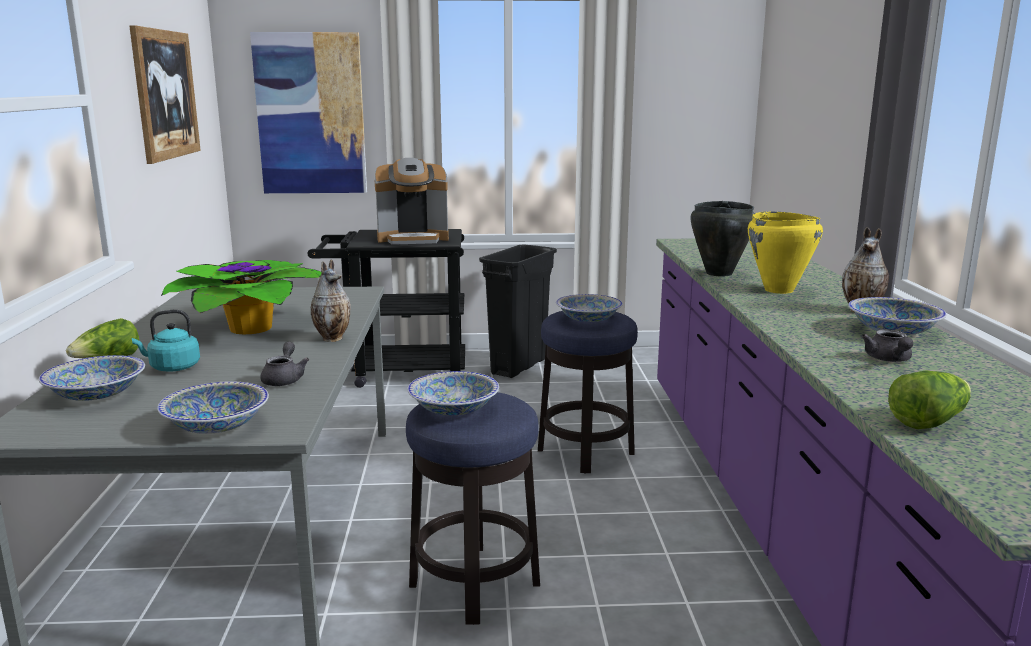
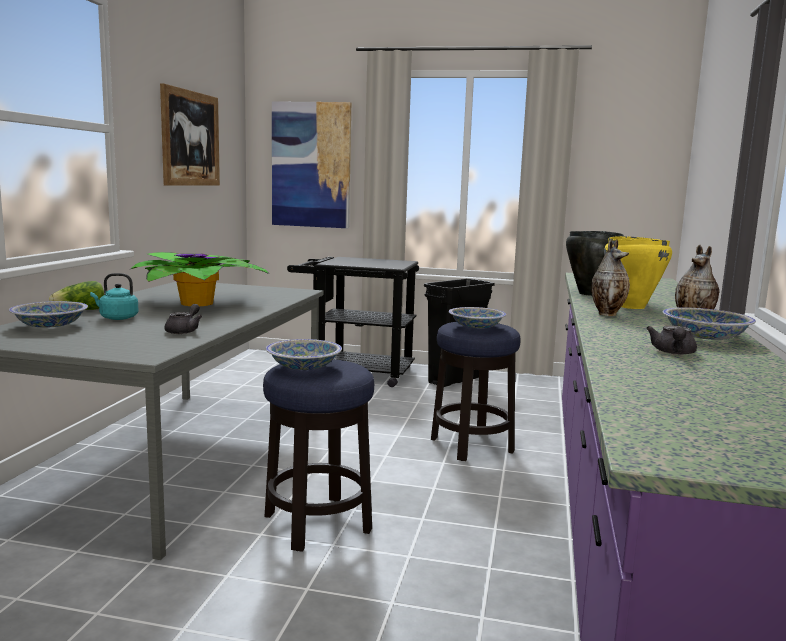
camera: 15 degrees right, 5 degrees down
(216, 426) = (106, 349): bowl -> none
(333, 338) = (248, 313): vase -> vase (607, 314)
(413, 238) = (371, 263): coffee machine -> none
(928, 421) = (652, 390): lettuce -> none

